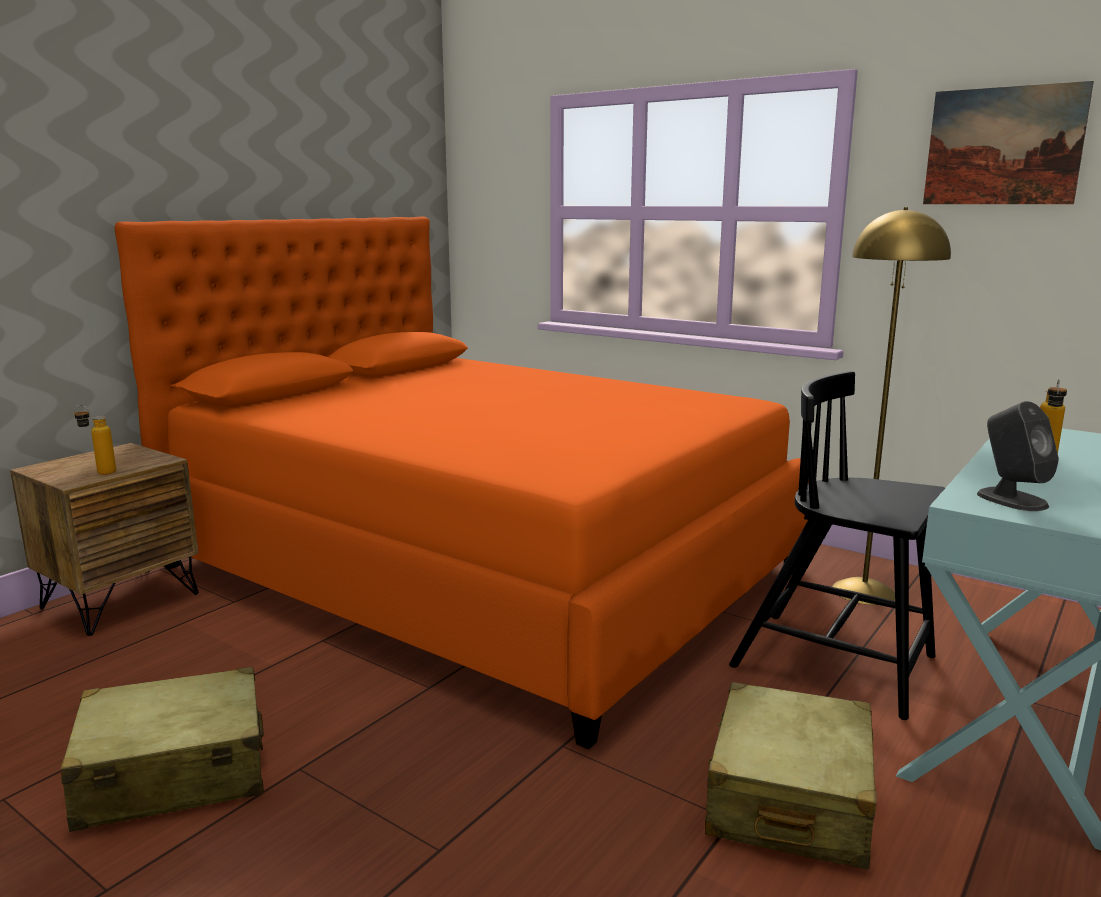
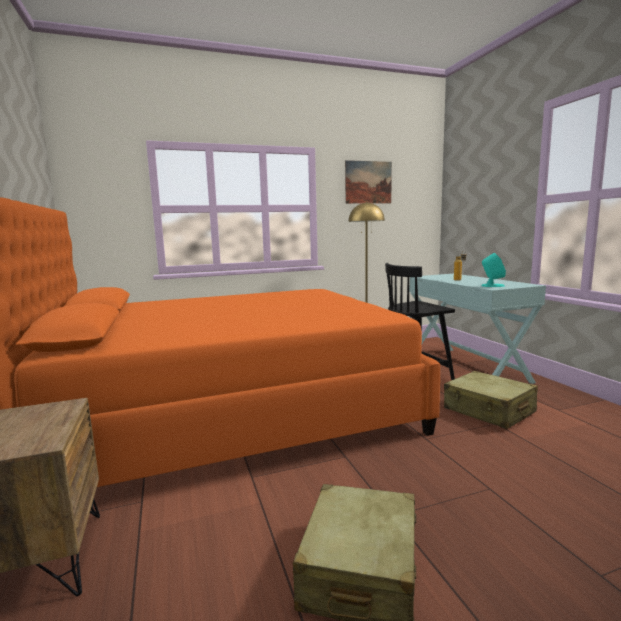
camera: 55 degrees left, 5 degrees down
(99, 472) = (43, 430): bottle -> none
(1011, 499) = (492, 286): grey speaker -> turquoise speaker

